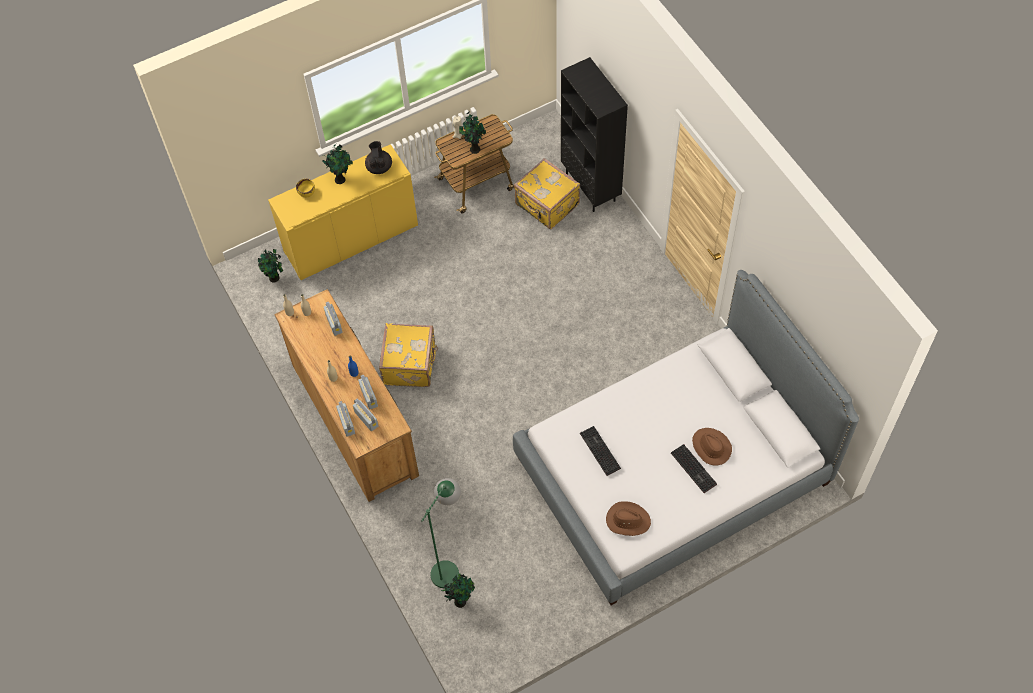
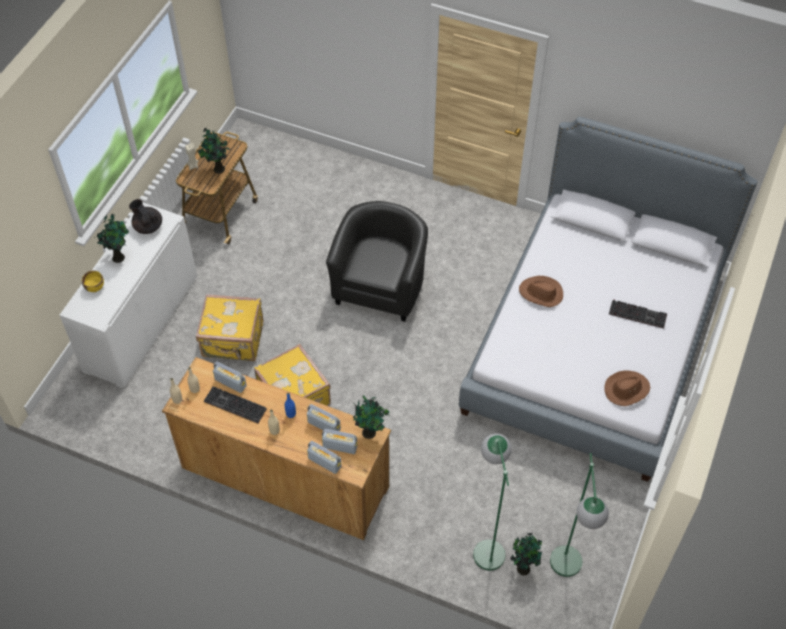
camera: 40 degrees left, 5 degrees down
(275, 278) = (95, 401): potted plant -> potted plant (370, 432)
(351, 238) = (141, 323): yellow cabinet -> white cabinet
(488, 627) = (567, 572): none -> green floor lamp
(546, 205) = (299, 196): yellow suitcase -> yellow suitcase (233, 341)
(546, 318) = (381, 286): none -> black armchair
(591, 187) = (324, 162): black bookcase -> none
(598, 450) = (551, 349): keyboard -> keyboard (233, 406)
(711, 447) = (634, 289): brown hat -> brown hat (541, 293)

